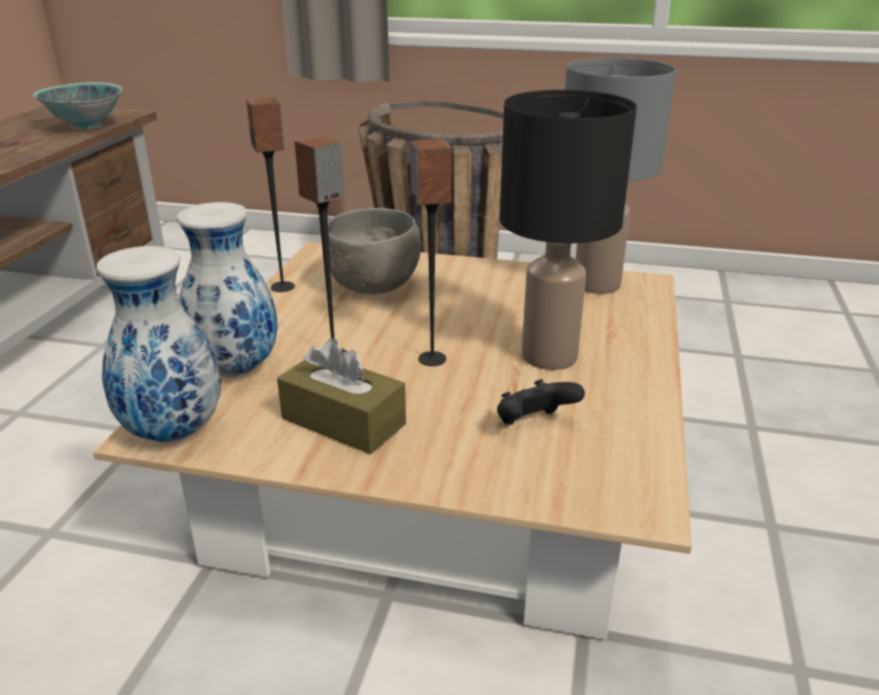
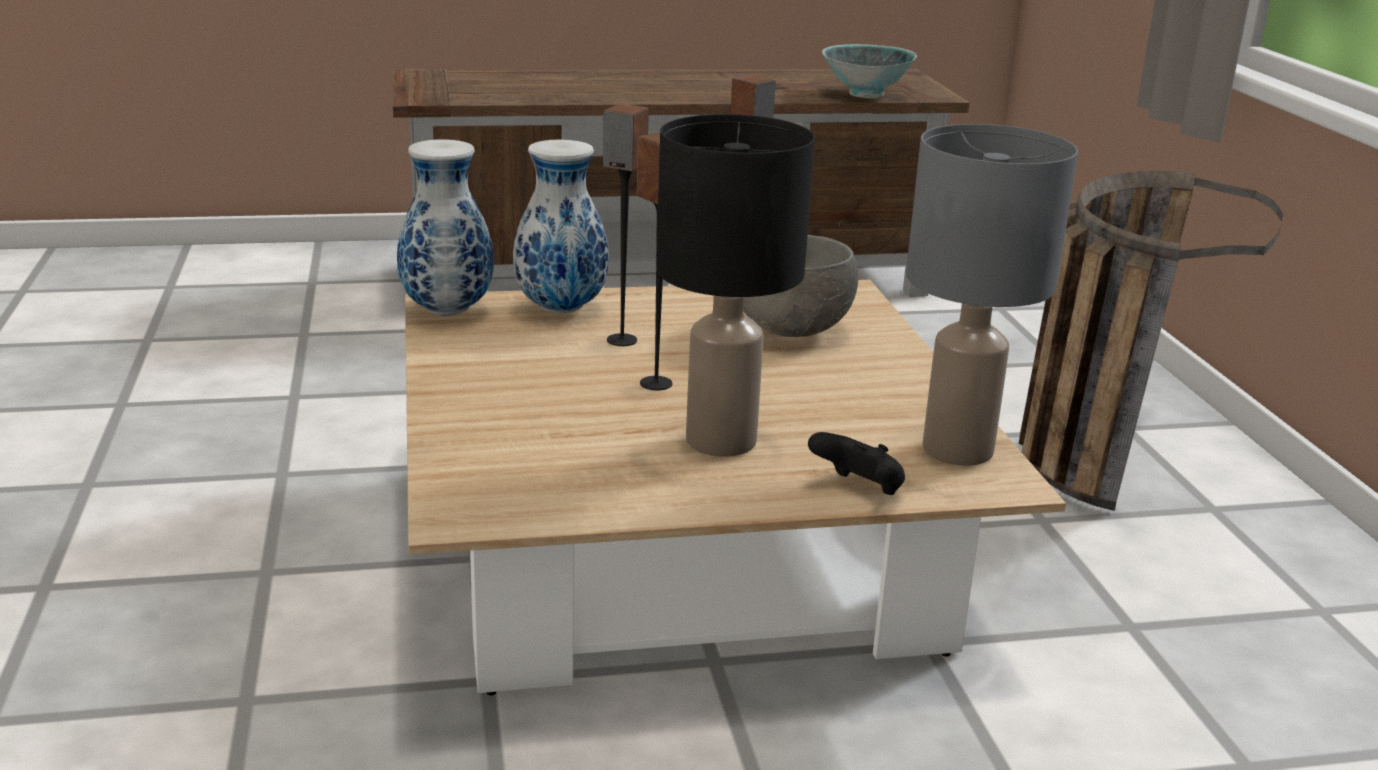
camera: 65 degrees right, 5 degrees down
(343, 421) = (508, 366): brown tissue box -> none
(533, 425) = (566, 449): black game controller -> black game controller (858, 490)

